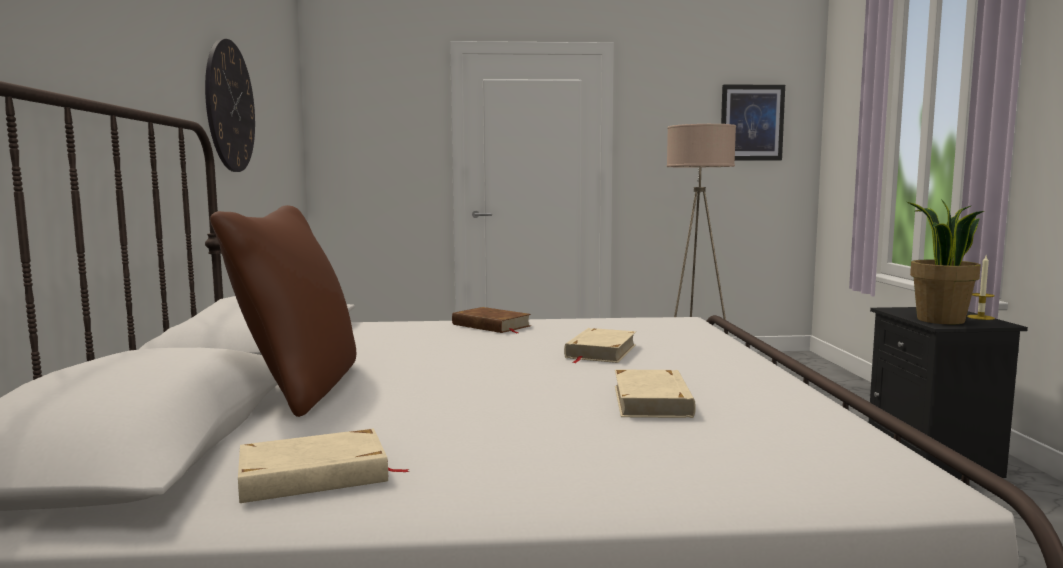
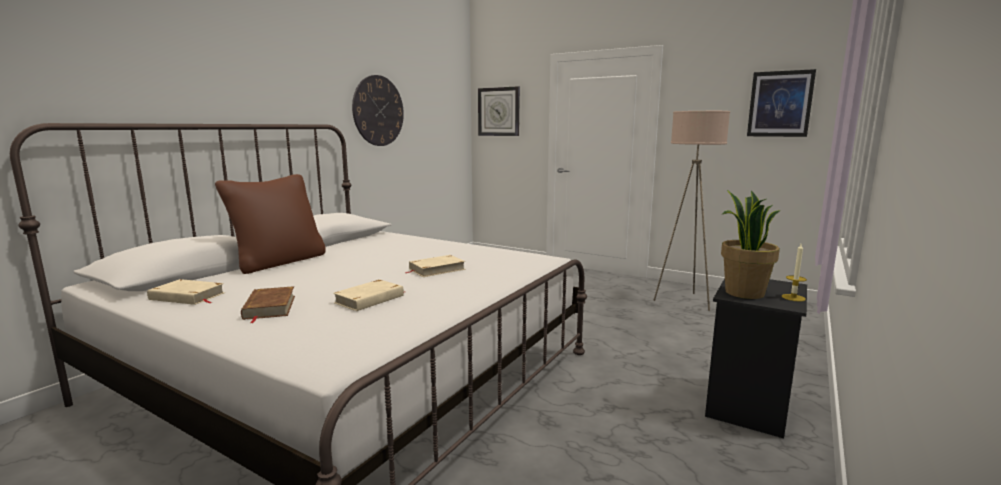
camera: 35 degrees right, 5 degrees up
(360, 125) = (499, 111): none -> wall clock
(491, 325) = (438, 245): brown book -> brown book (269, 307)

